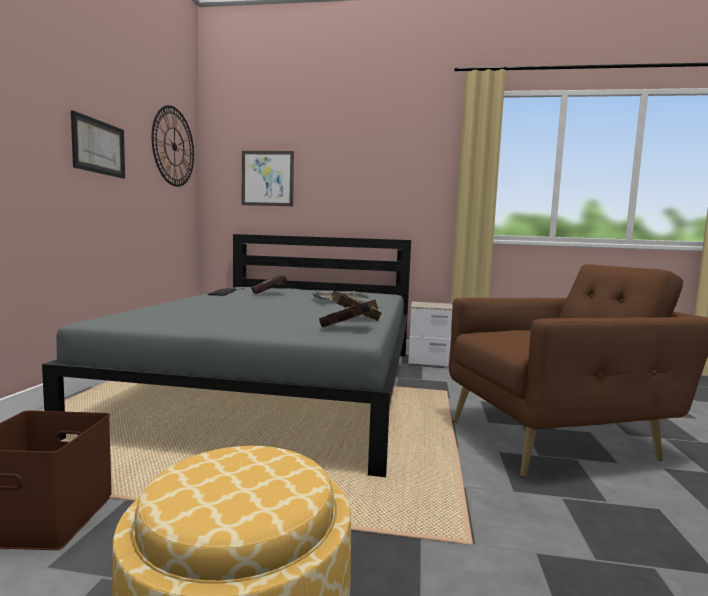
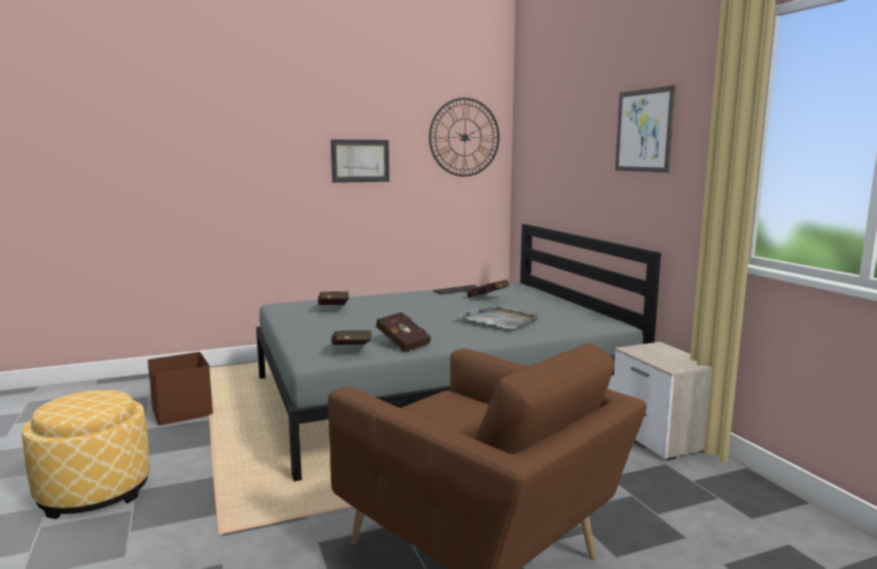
camera: 60 degrees right, 5 degrees up
(186, 314) = (333, 310): none -> red book
(267, 178) = (551, 161): picture -> picture (644, 130)

